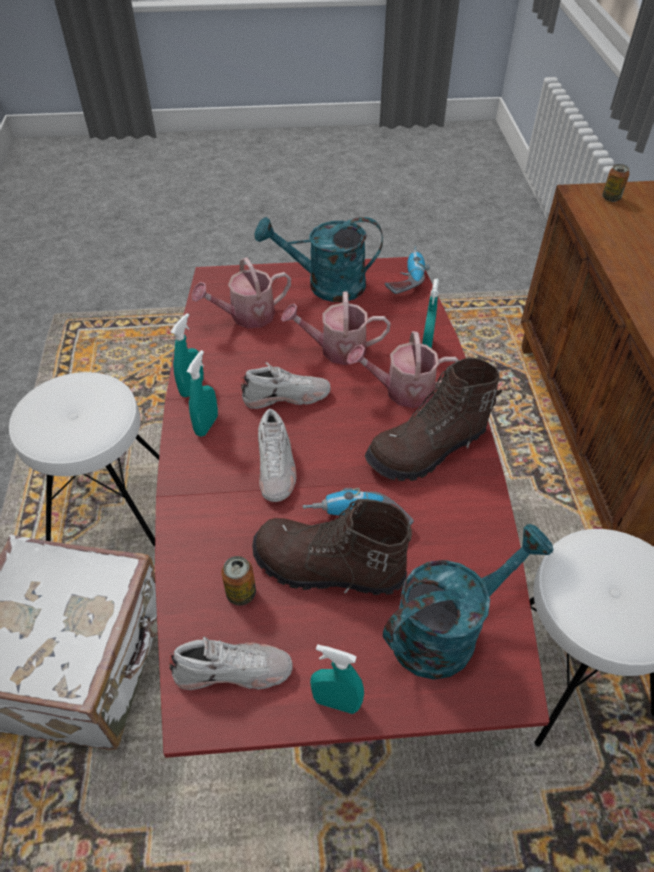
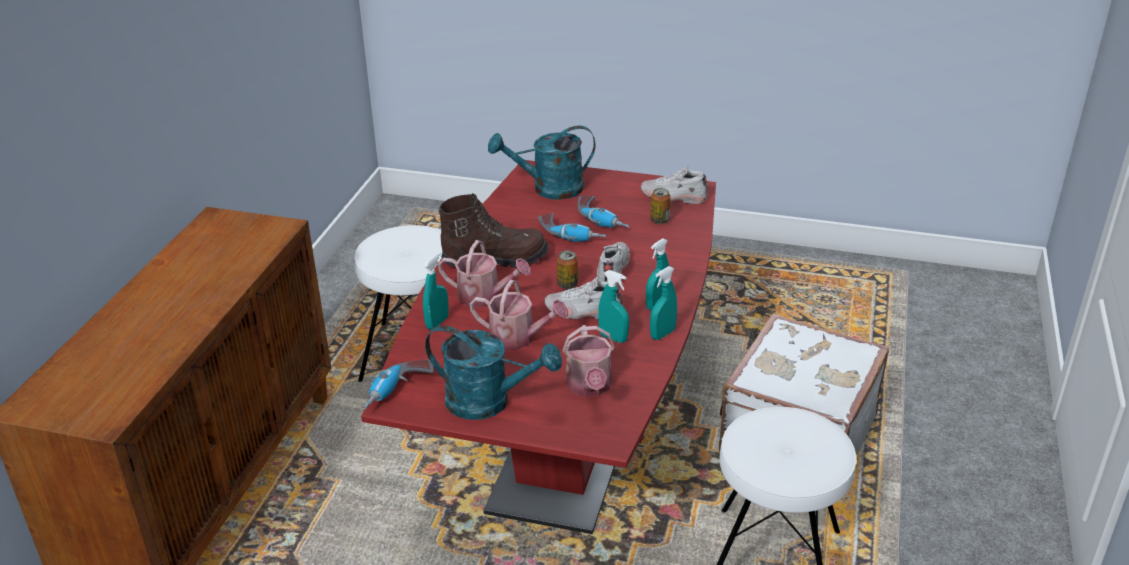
camera: 160 degrees left, 15 degrees down
(246, 316) = (589, 387): watering can -> watering can turned 90 degrees clockwise
(327, 569) = (602, 220): brown boot -> power drill
(336, 702) = (623, 179): turquoise spray bottle -> turquoise spray bottle (613, 338)
(611, 198) = (82, 406): can -> can (567, 285)

